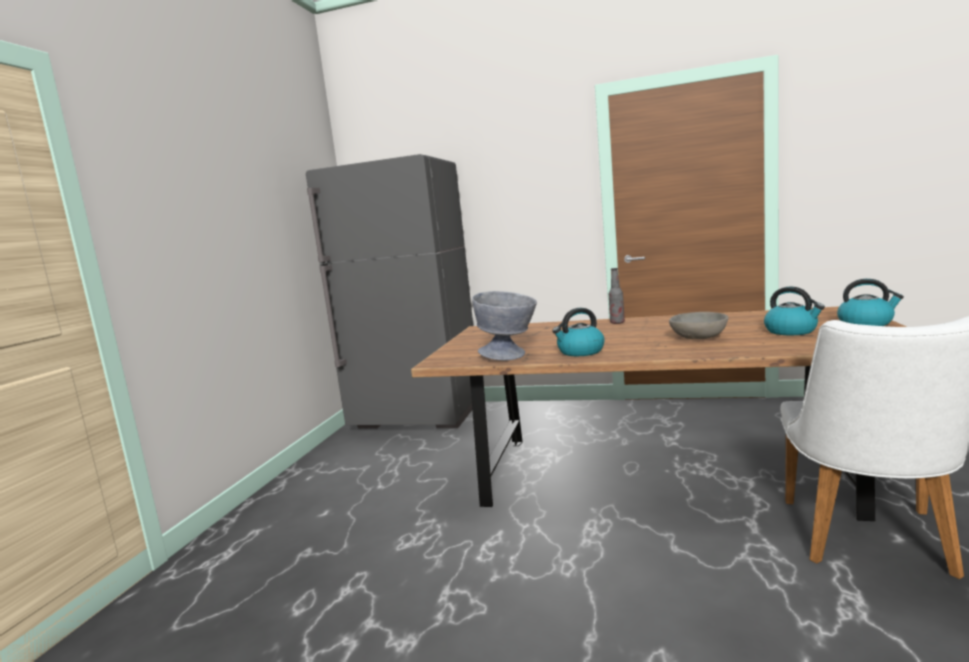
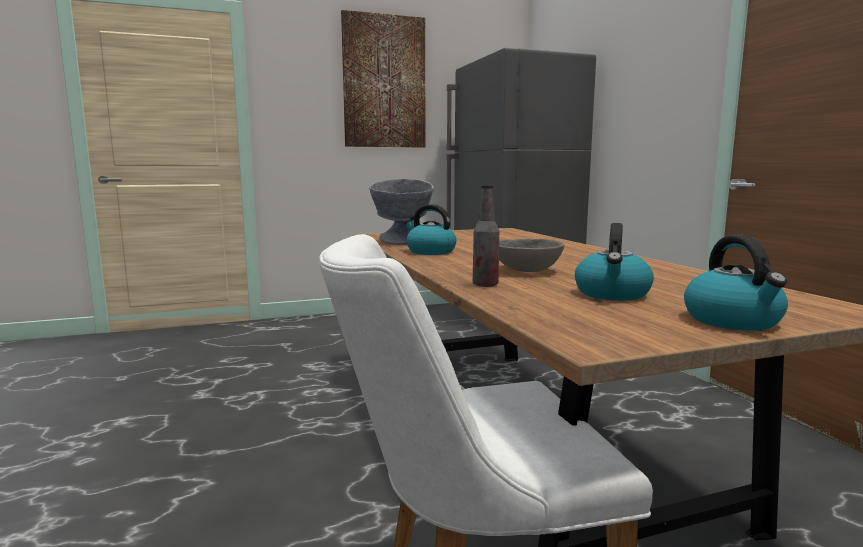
camera: 55 degrees right, 0 degrees up
(237, 185) = (384, 82): none -> picture
(617, 323) = (576, 249): bottle -> bottle (485, 285)

